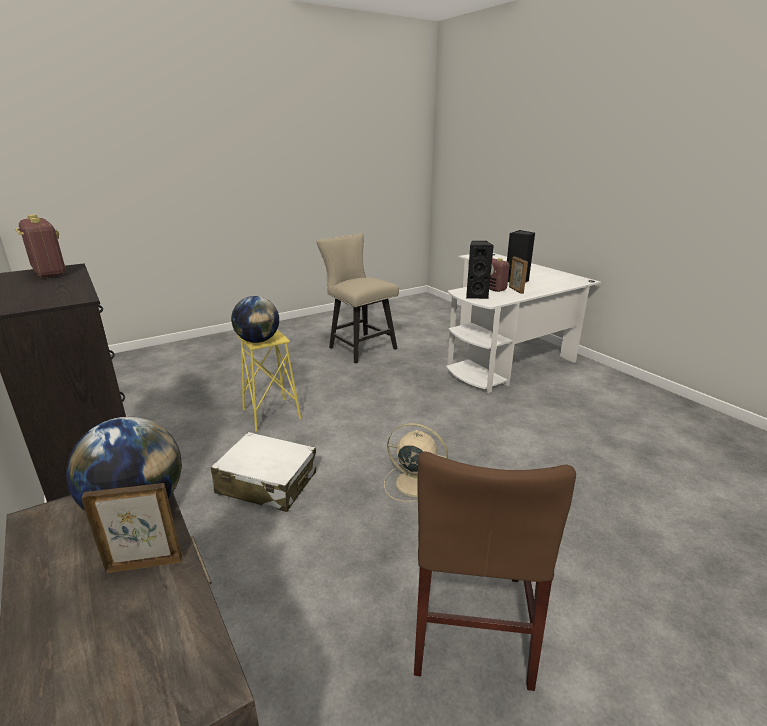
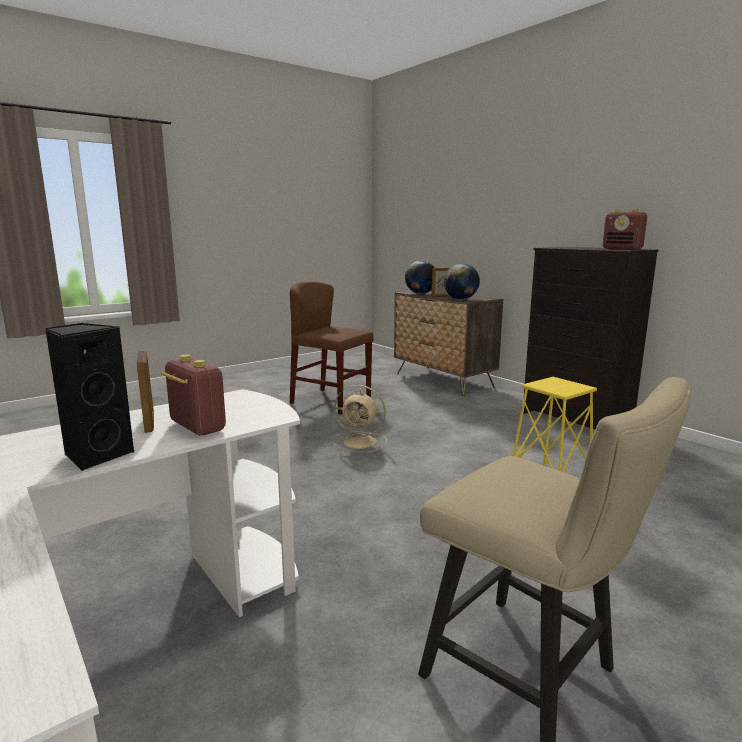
camera: 175 degrees right, 10 degrees down
(258, 340) = (557, 382): globe -> globe (420, 293)
(267, 483) = (484, 438): white suitcase -> none
(471, 621) = (331, 401): brown chair -> brown chair turned 60 degrees counterclockwise
(476, 295) = (249, 408): black speaker -> none

